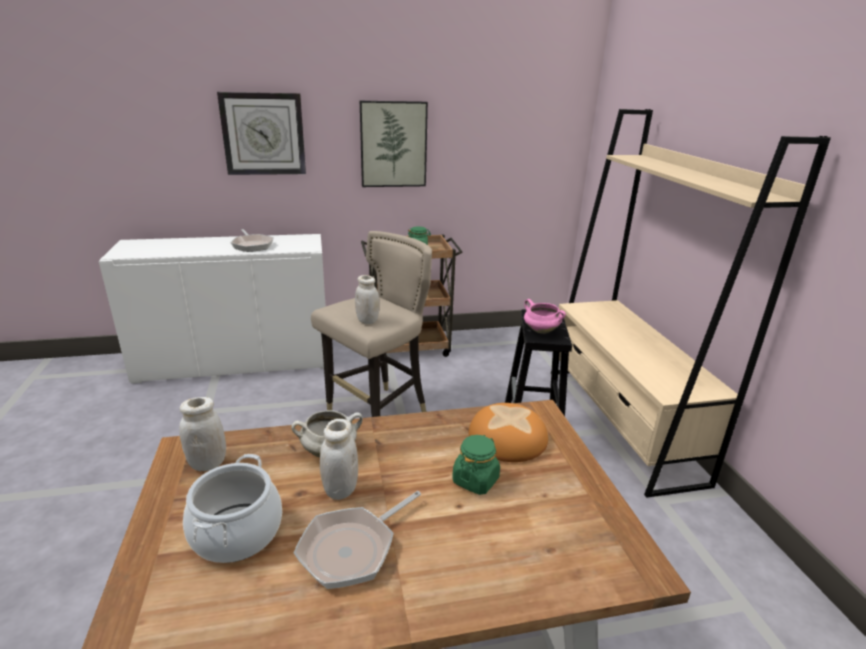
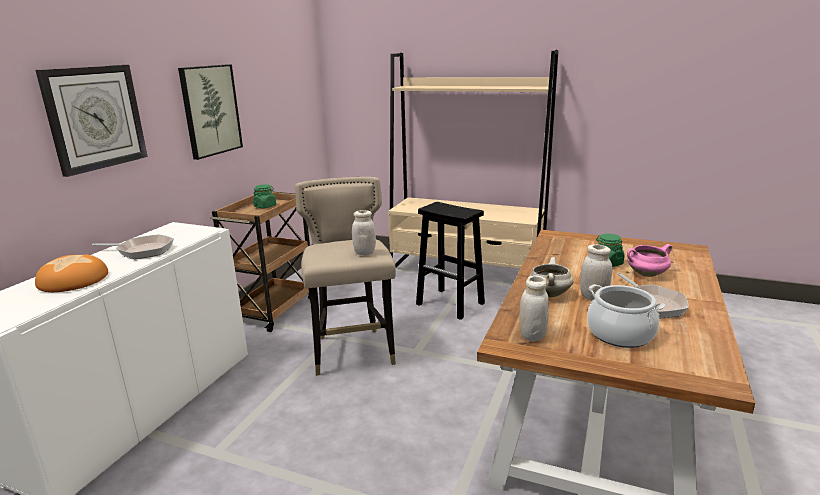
camera: 55 degrees left, 5 degrees down
(506, 438) = (572, 248): bread -> bread (73, 280)
(540, 331) = (456, 212): pink cooking pot -> pink cooking pot (646, 274)

